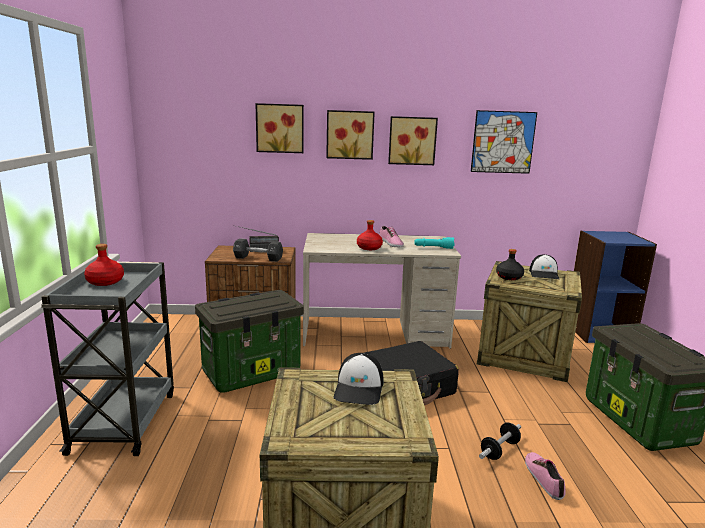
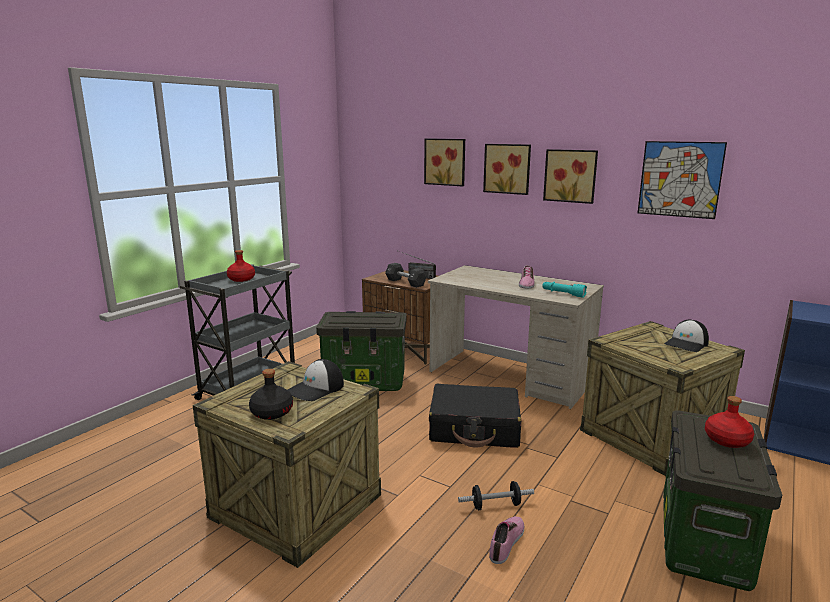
camera: 35 degrees right, 0 degrees up
(369, 248) = (495, 285): red bottle -> red bottle (727, 440)
(508, 277) = (630, 338): black bottle -> black bottle (271, 412)

